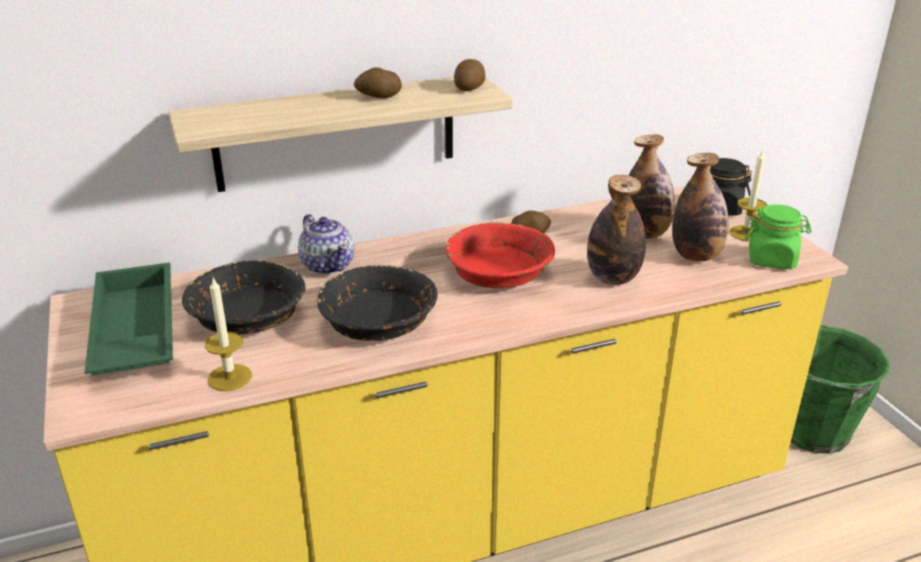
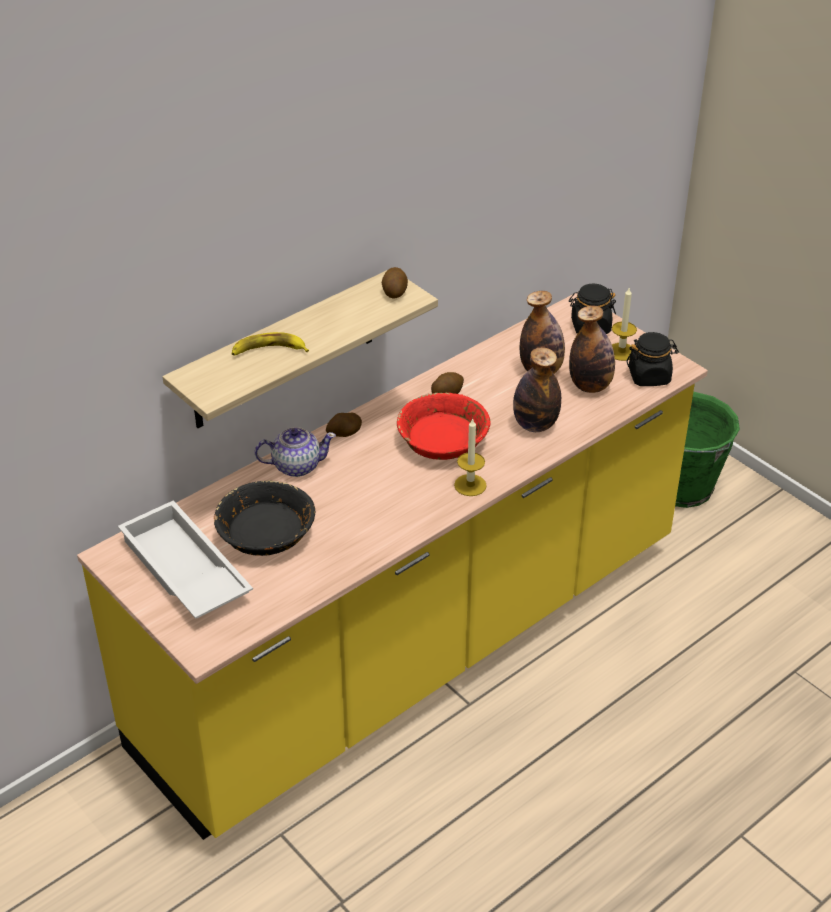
camera: 20 degrees left, 10 degrees up
(133, 332) = (183, 571): green tray -> white tray
(230, 377) = (294, 590): candle -> candle (470, 485)
(294, 108) = (268, 350): none -> banana
(328, 265) = (296, 466): teapot -> teapot turned 45 degrees counterclockwise
(378, 97) = (328, 321): potato -> potato (344, 433)
(379, 321) = (375, 511): black bowl -> none
(772, 260) = (649, 376): green jar -> black jar

